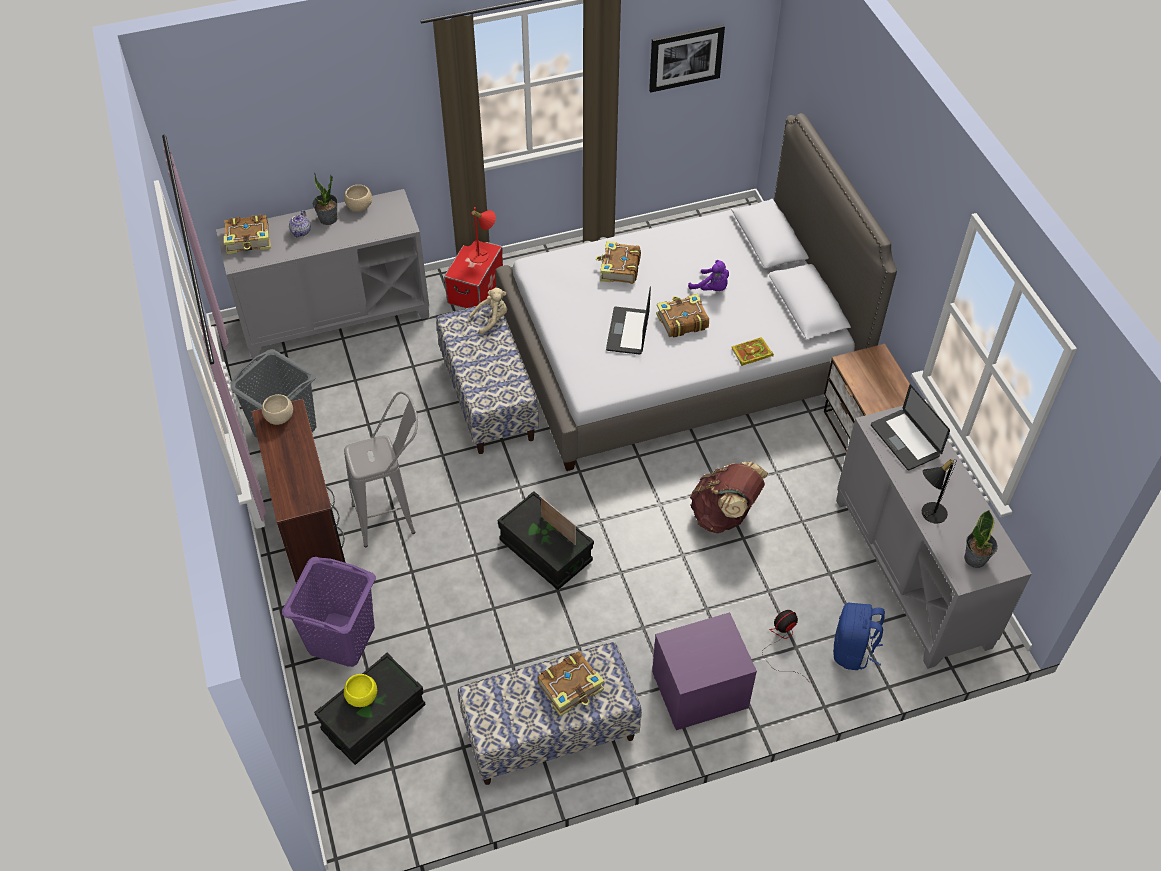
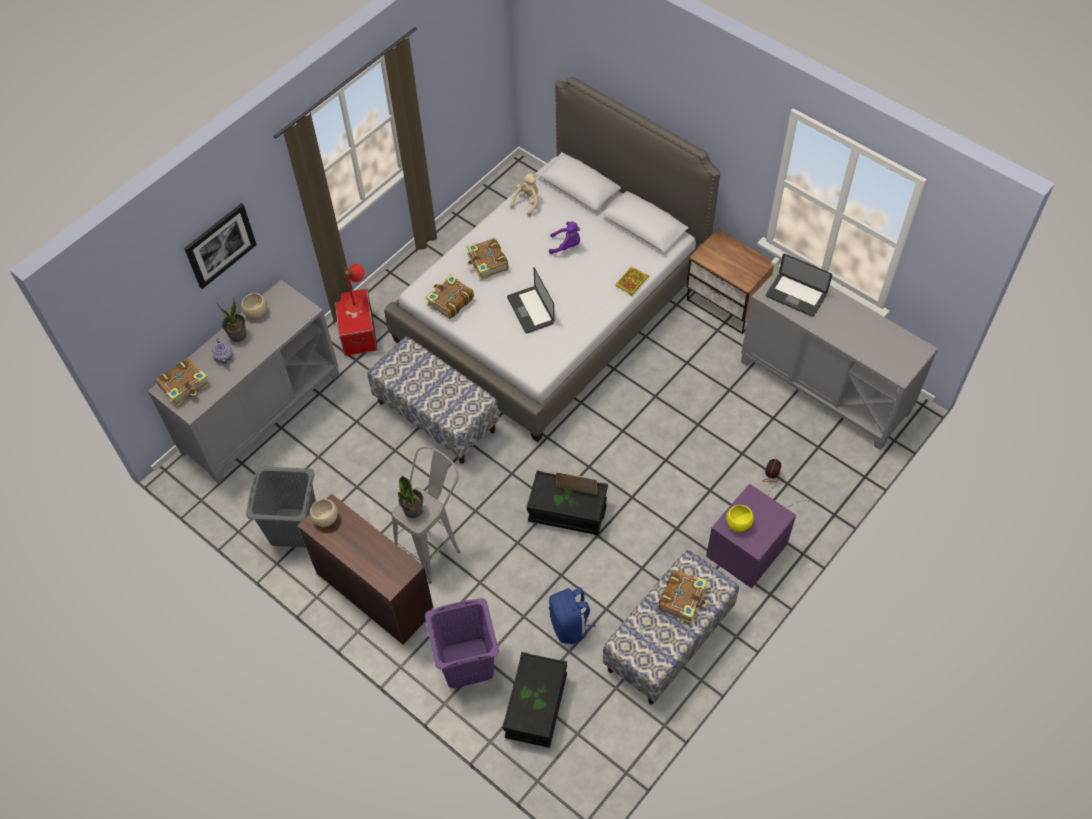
camera: 30 degrees left, 5 degrees up
(362, 697) = (528, 695): yellow bowl -> yellow bowl (738, 523)
(492, 319) = (413, 352): beige plush toy -> beige plush toy (527, 202)
(681, 321) = (563, 282): book -> book (449, 301)
(685, 57) = (456, 69): picture -> picture (220, 245)
(724, 515) = (673, 414): brown backpack -> none
(853, 651) = (825, 464): blue backpack -> blue backpack (570, 625)
(929, 513) = (847, 340): black table lamp -> none
(975, 558) = (897, 357): potted plant -> potted plant (413, 510)

